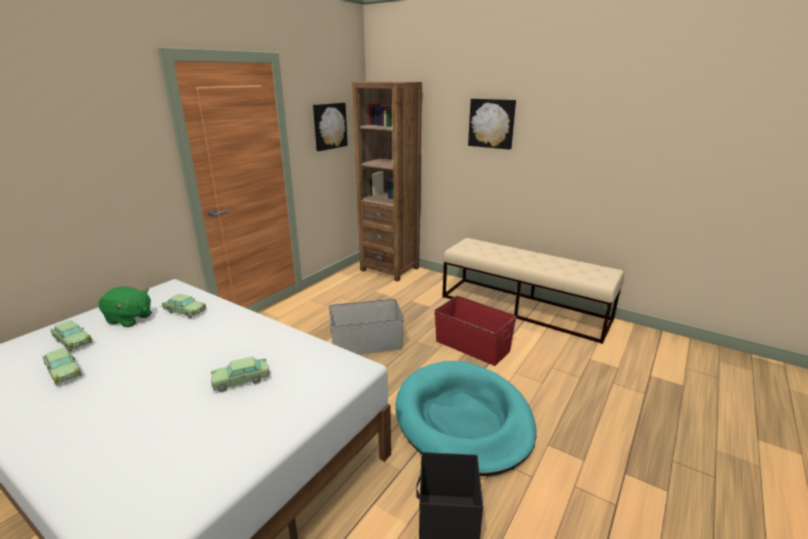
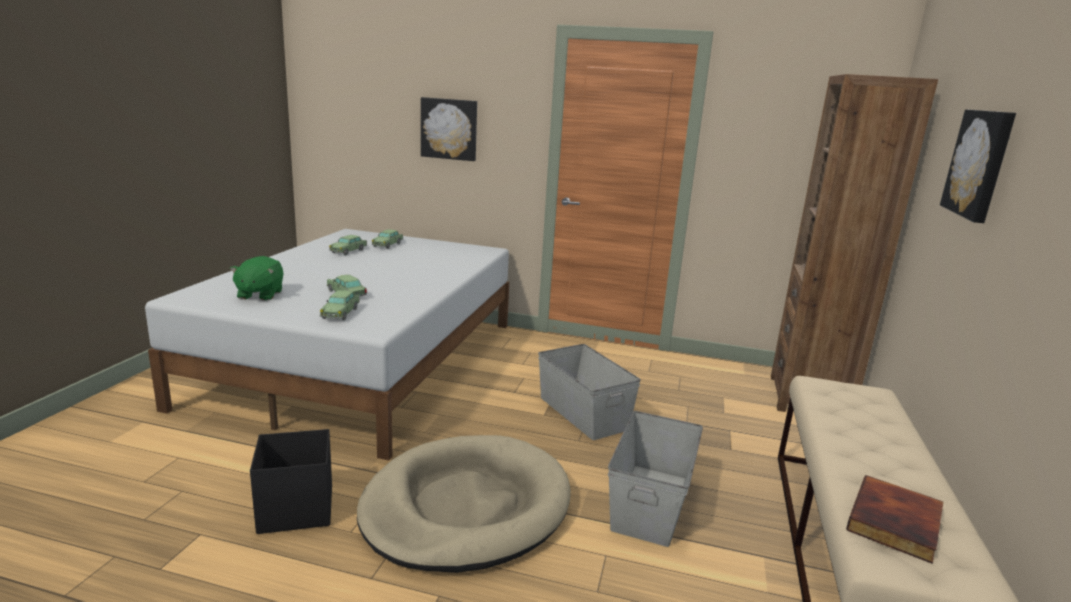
camera: 70 degrees right, 5 degrees down
(129, 319) = (426, 250): green plush toy -> green plush toy (259, 294)
(185, 312) = (448, 261): toy car -> toy car (340, 313)
(329, 126) = (787, 141): picture -> picture (449, 129)
(463, 419) = (466, 507): turquoise dog bed -> beige dog bed
(472, 345) = (651, 502): red storage box -> grey storage box
(577, 271) = (896, 523): none -> book

